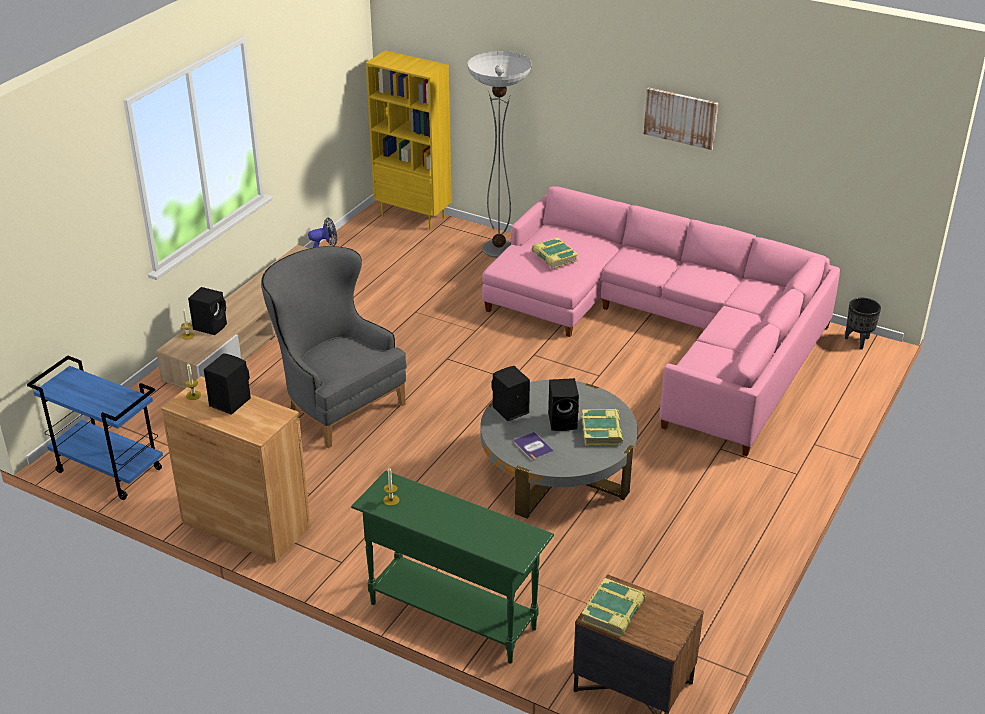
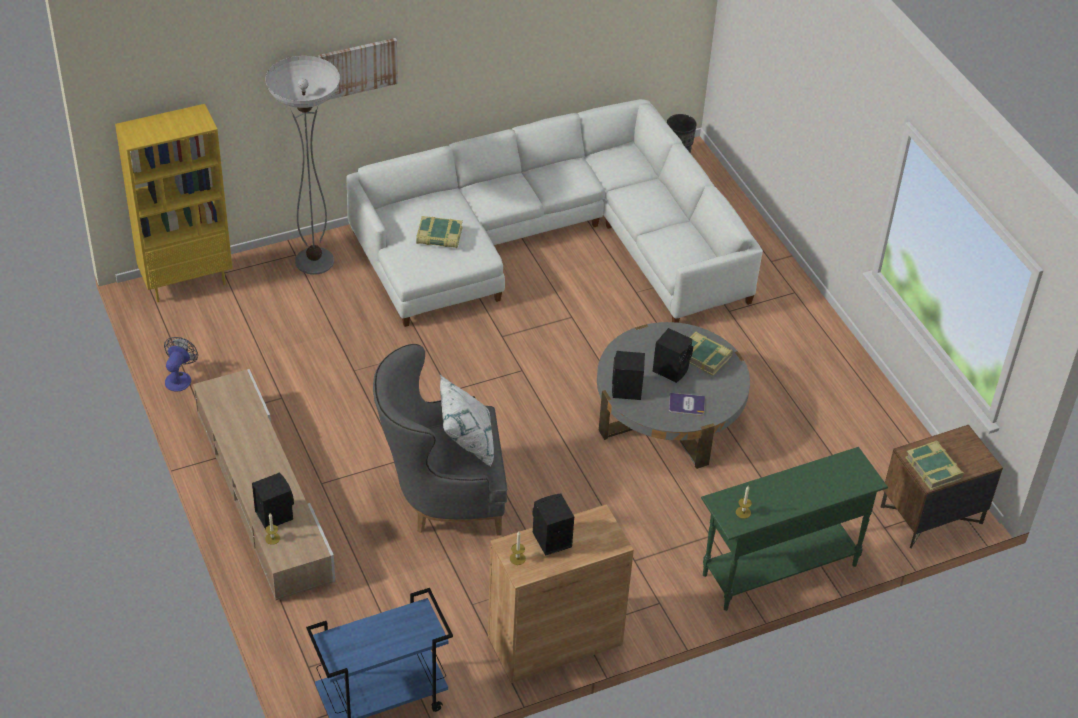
camera: 55 degrees left, 10 degrees up
(351, 355) = (466, 440): none -> white pillow
(666, 330) = (552, 241): pink sofa -> white sofa
(681, 117) = (480, 40): picture -> picture (357, 68)

